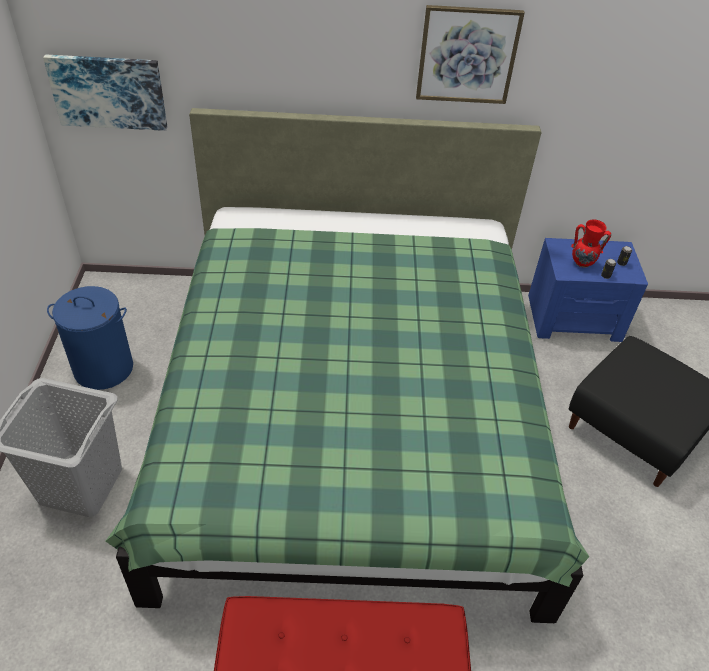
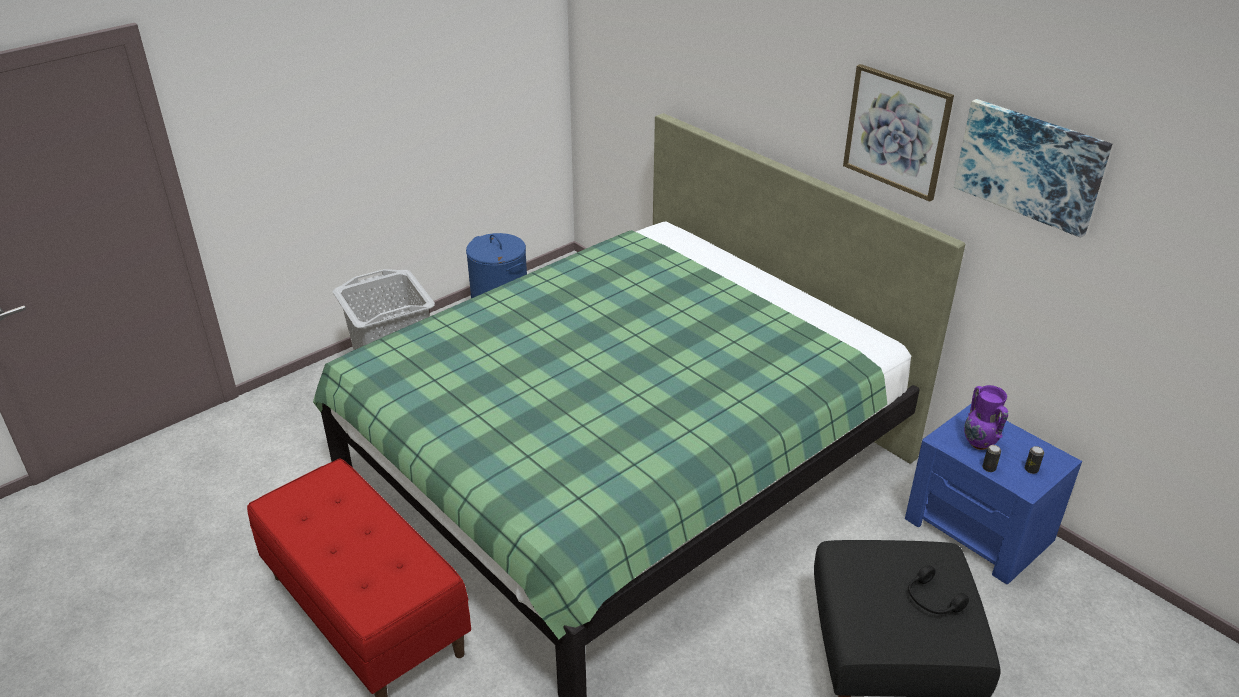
camera: 50 degrees right, 10 degrees down
(108, 91) = (613, 79): picture -> picture (1030, 165)
(582, 263) = (979, 444): red vase -> purple vase
(670, 380) = (931, 600): none -> black headphones

